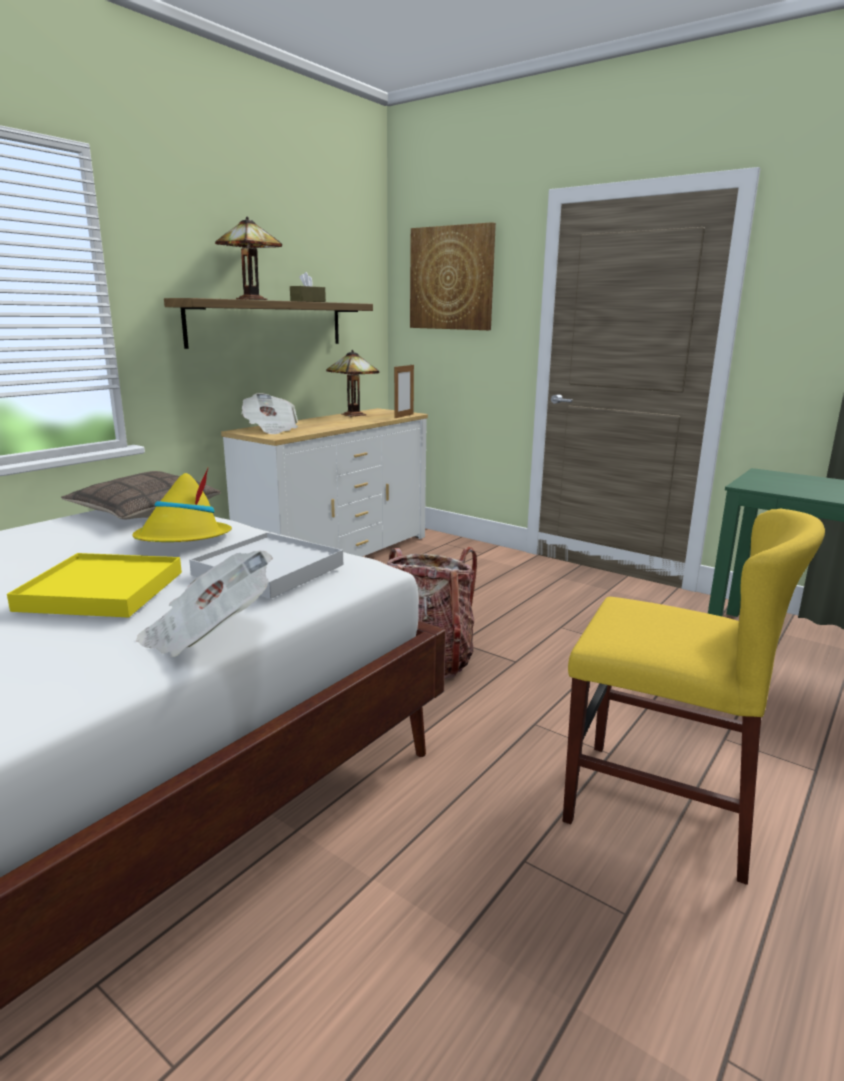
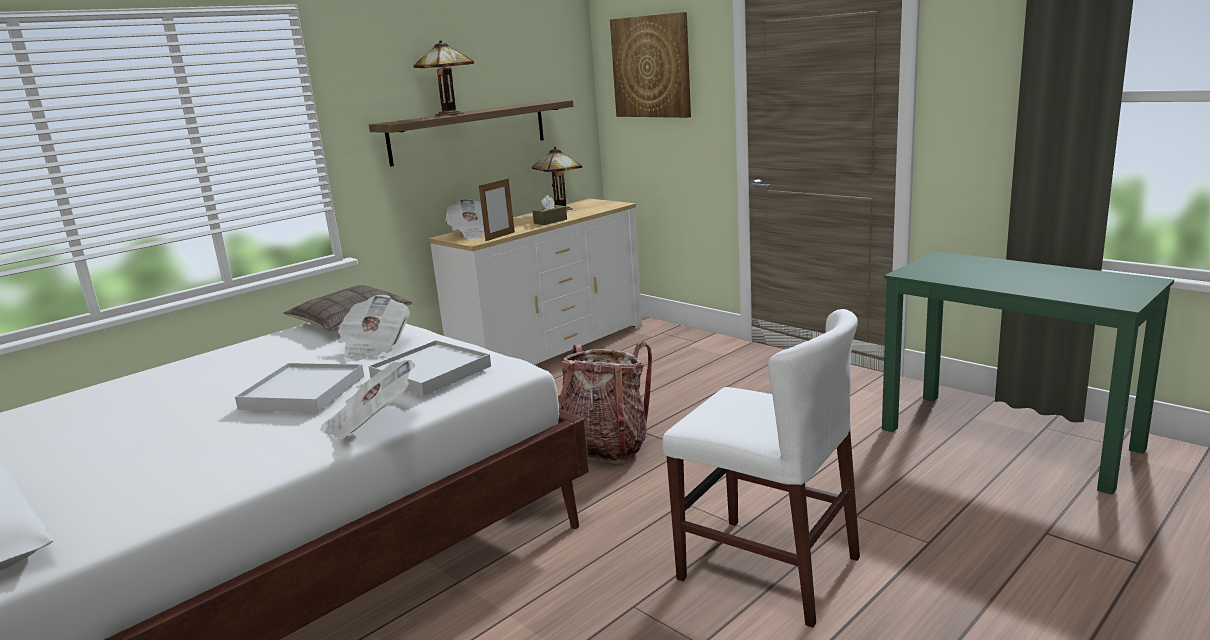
camera: 10 degrees right, 0 degrees up
(102, 590) = (303, 392): yellow tray -> white tray
(183, 540) = (374, 347): yellow hat -> newspaper
(308, 301) = (506, 107): brown tissue box -> brown tissue box (550, 221)
(404, 416) = (609, 208): picture frame -> picture frame (500, 236)
(660, 805) = (768, 568): yellow chair -> white chair

